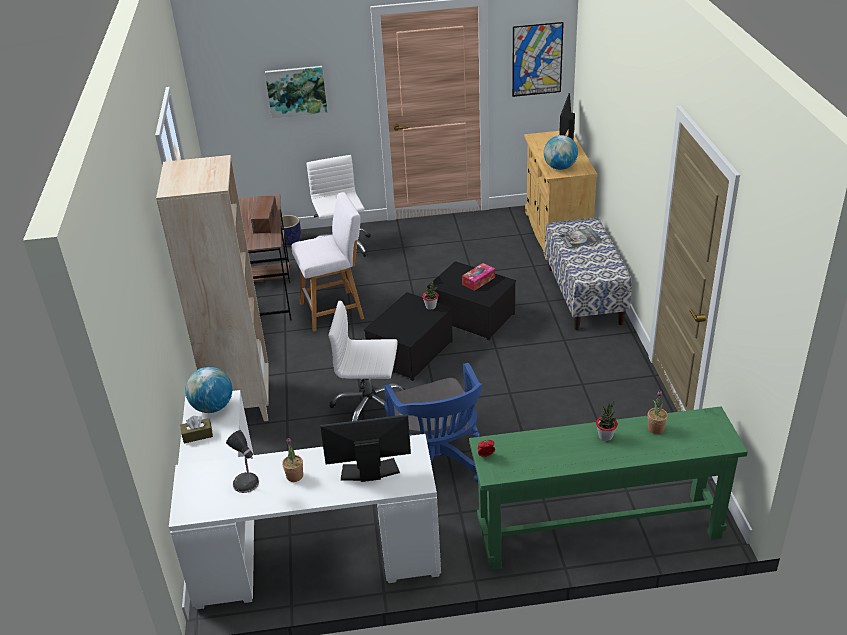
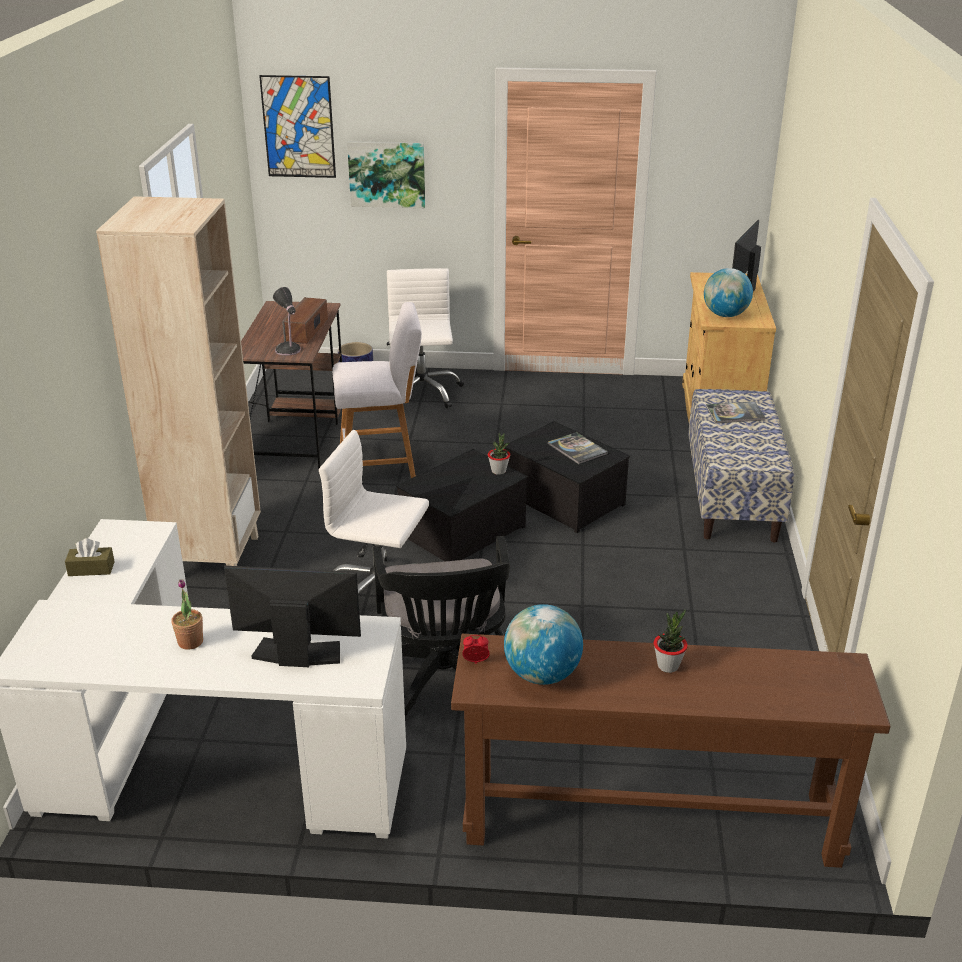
camera: 10 degrees right, 5 degrees down
(212, 407) = (129, 537): globe -> globe (542, 675)
(247, 484) = (120, 641): table lamp -> table lamp (288, 350)
(437, 463) = (444, 681): blue office chair -> black office chair
(478, 281) = (577, 449): tissue box -> book
(537, 59) = (719, 169): picture -> picture (298, 127)
(598, 530) = (649, 819): green console table -> brown console table
(655, 428) = (751, 668): potted plant -> none

